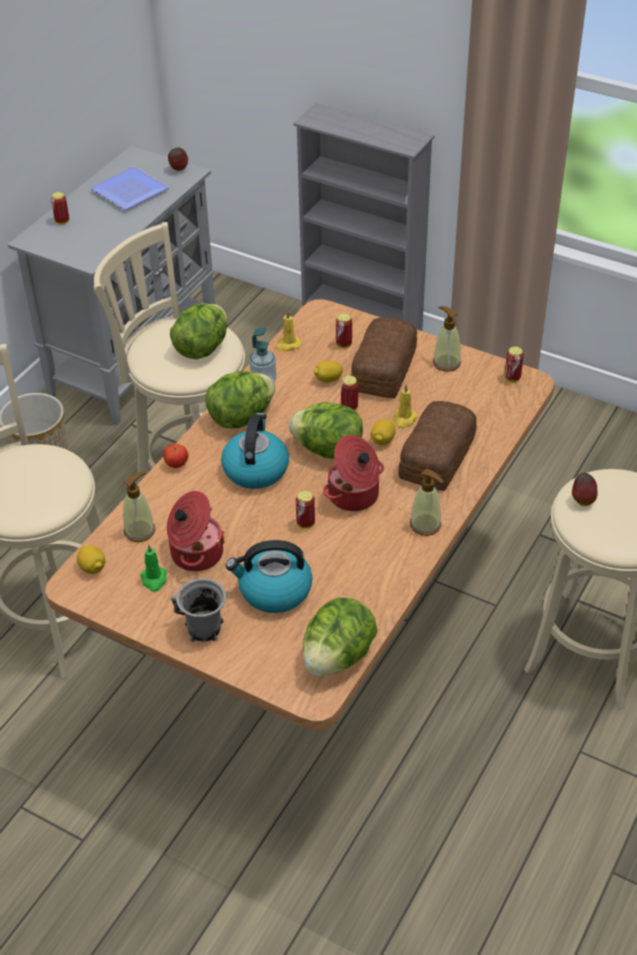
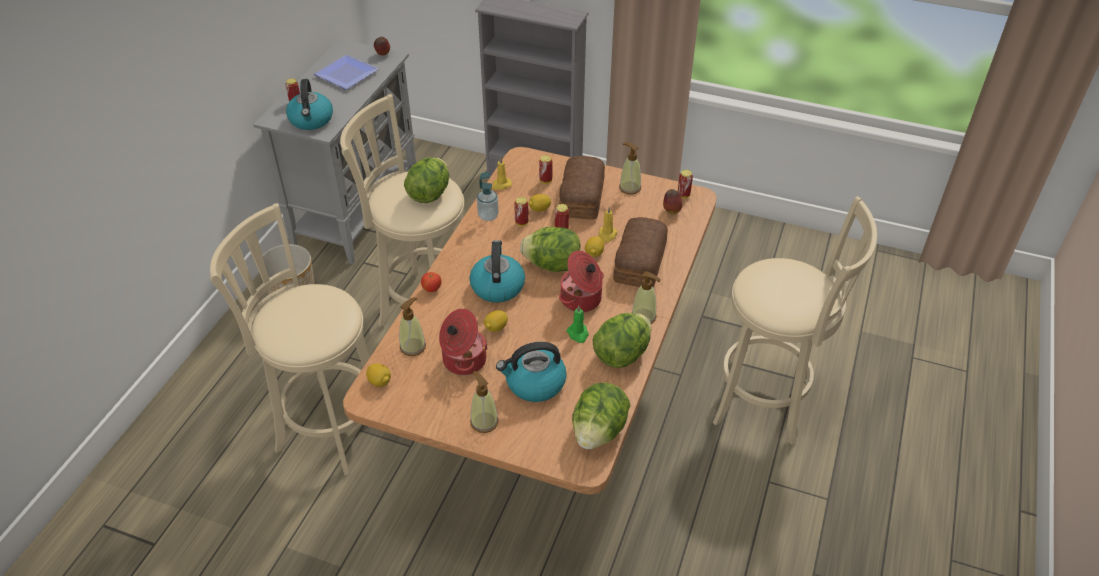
camera: 10 degrees left, 0 degrees up
(77, 245) = (311, 120): none -> kettle
(154, 580) = (433, 386): green candle -> green candle (578, 334)
(204, 629) = (484, 422): grey mug -> soap dispenser
(241, 417) = (476, 246): lettuce -> lettuce (622, 354)
(243, 519) = (496, 328): none -> lemon
(305, 523) = (548, 326): can -> can (521, 223)
(582, 500) = (757, 285): apple -> apple (671, 211)

